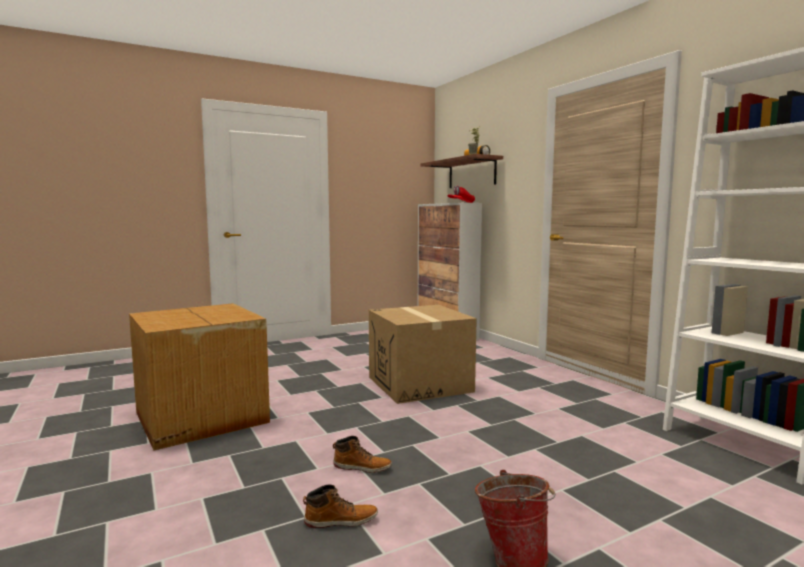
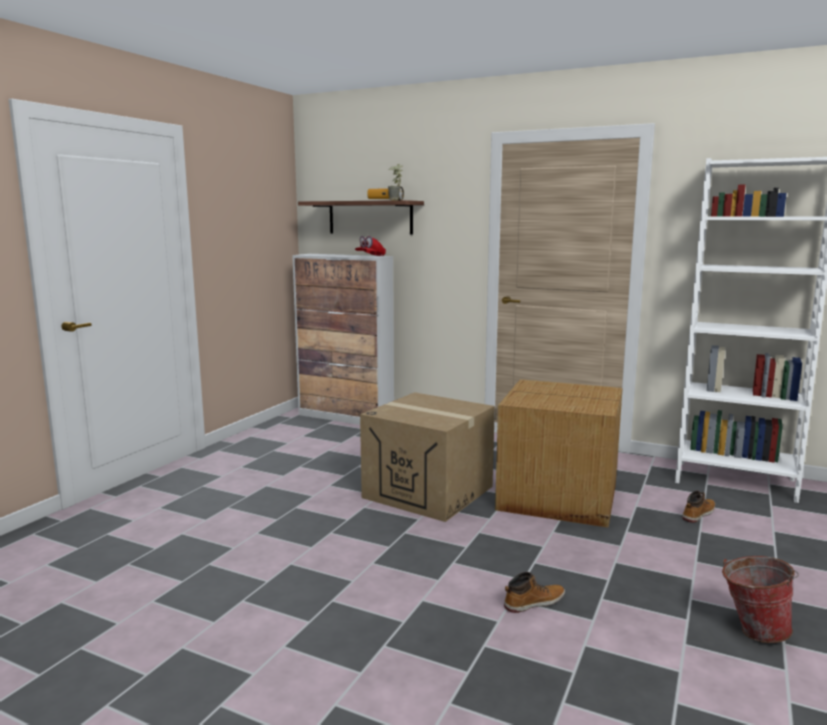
camera: 35 degrees left, 5 degrees up
(200, 418) = (256, 616): cardboard box -> cardboard box (559, 497)
(341, 520) = (605, 661): boot -> boot (698, 514)

